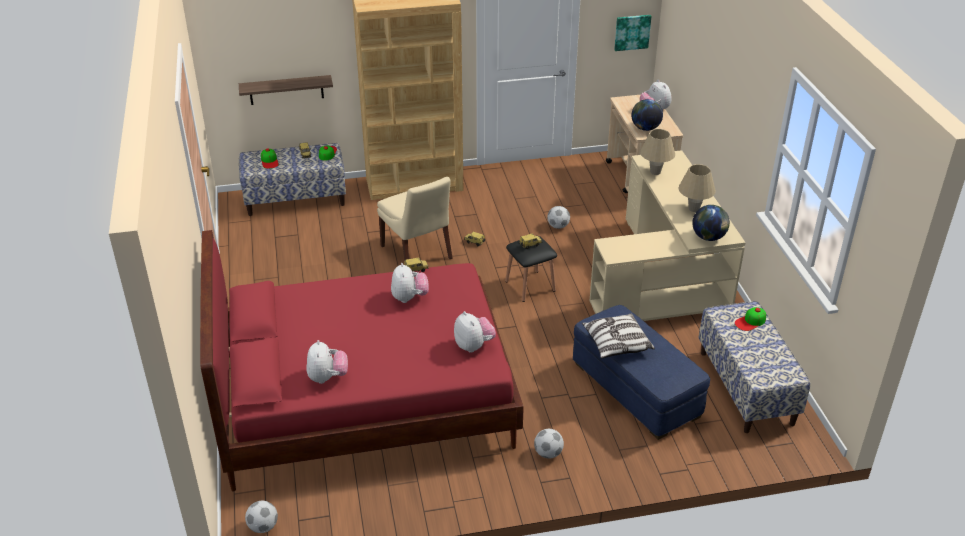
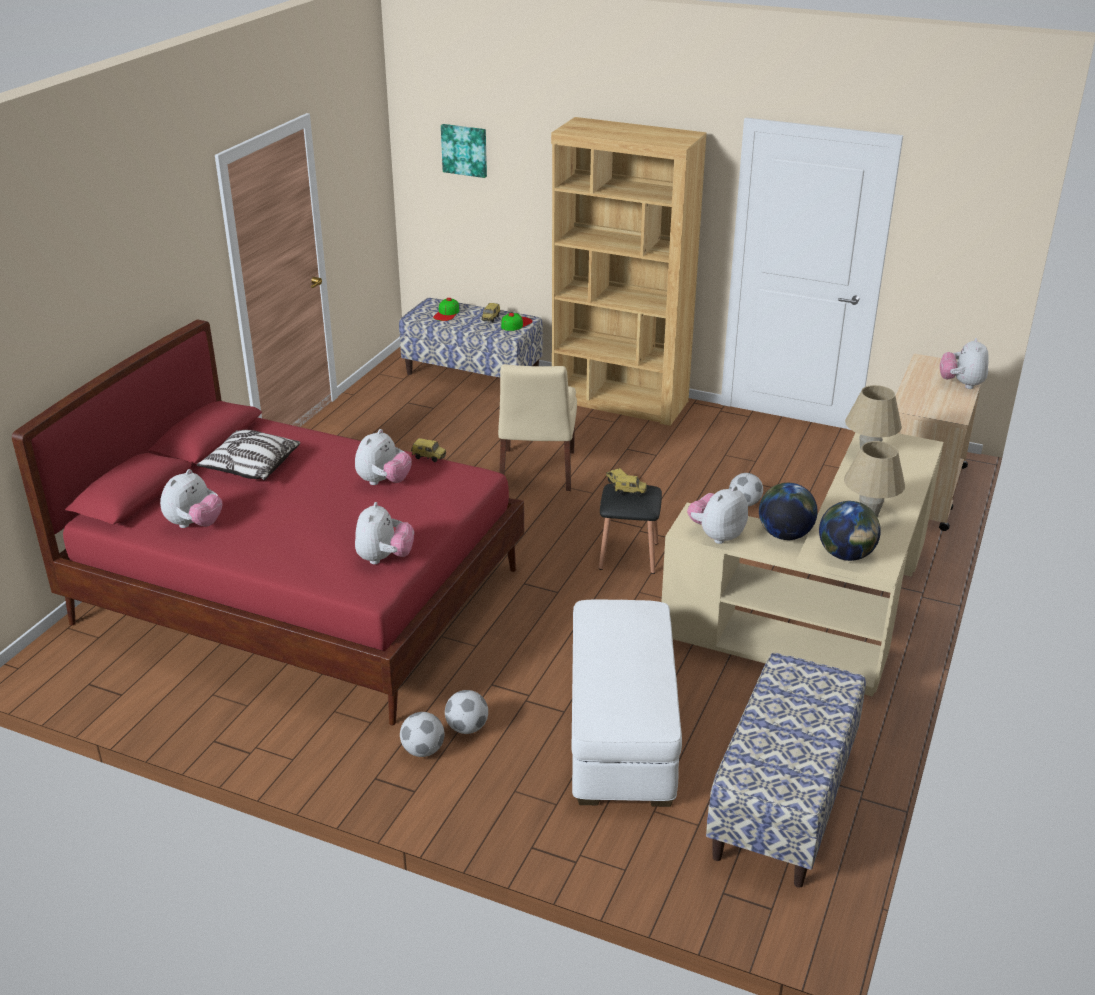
camera: 35 degrees right, 5 degrees down
(263, 527) = (51, 673): football -> football (467, 728)
(286, 90) = (490, 230): shelf -> none
(616, 344) = (596, 643): pillow -> pillow (251, 467)
(631, 253) = (716, 535): none -> plush toy
(632, 32) = (973, 263): picture -> picture (465, 150)
(636, 390) = (622, 731): blue ottoman -> white ottoman
(645, 128) = (919, 401): globe -> globe (784, 535)
(750, 321) = (820, 697): cap -> none

